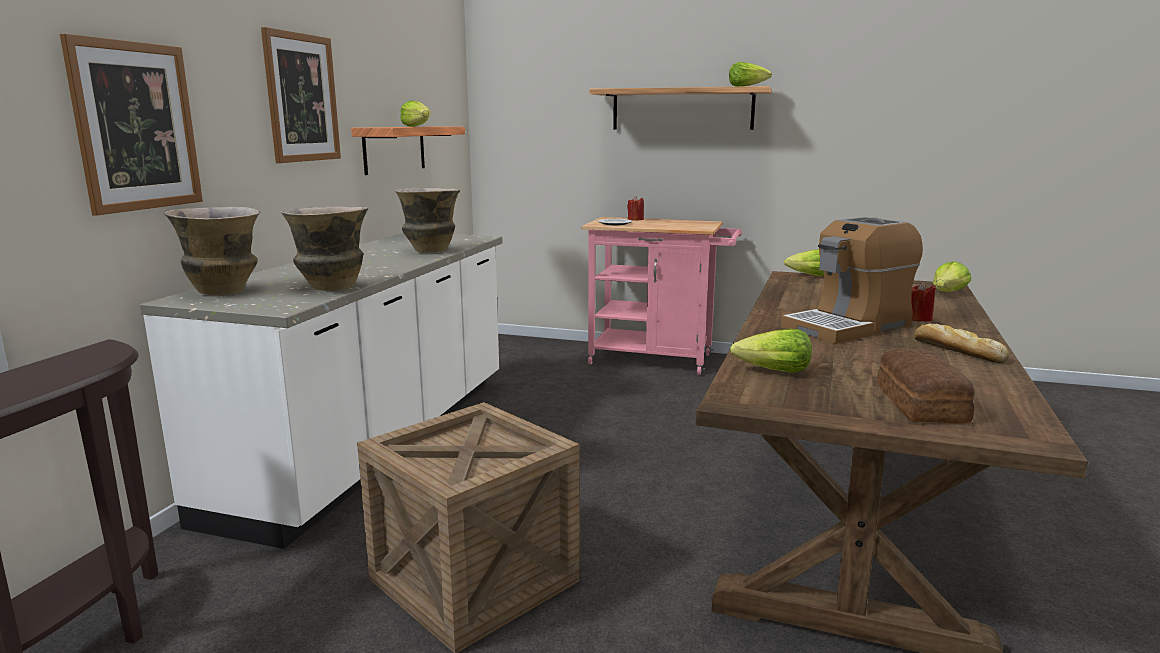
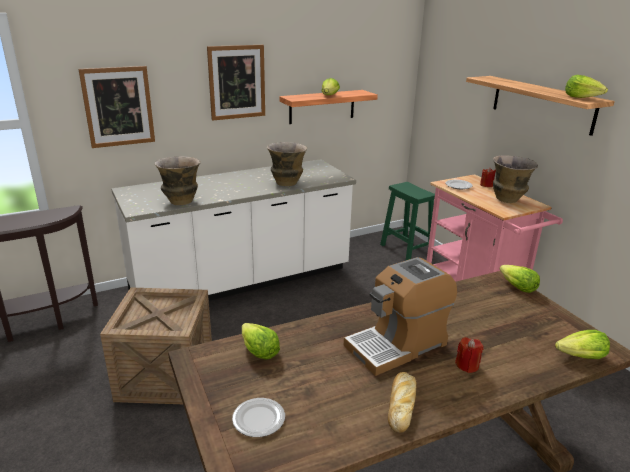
camera: 45 degrees right, 10 degrees up
(224, 291) = (146, 189): vase -> vase (508, 200)
(524, 348) = (407, 249): none -> green stool
(848, 326) = (397, 344): coffee machine -> coffee machine turned 45 degrees counterclockwise
(919, 404) = (258, 419): bread -> plate

